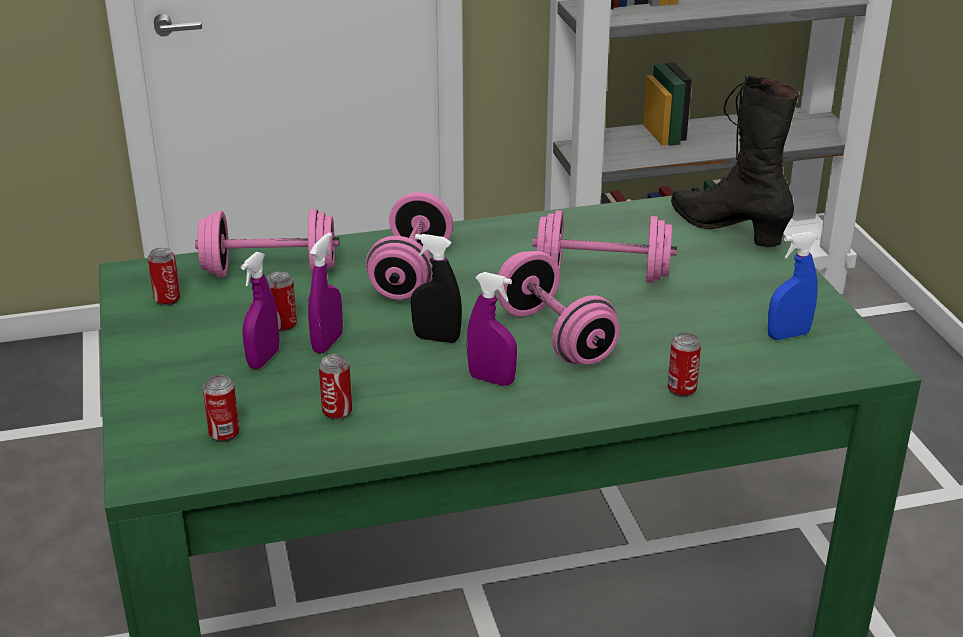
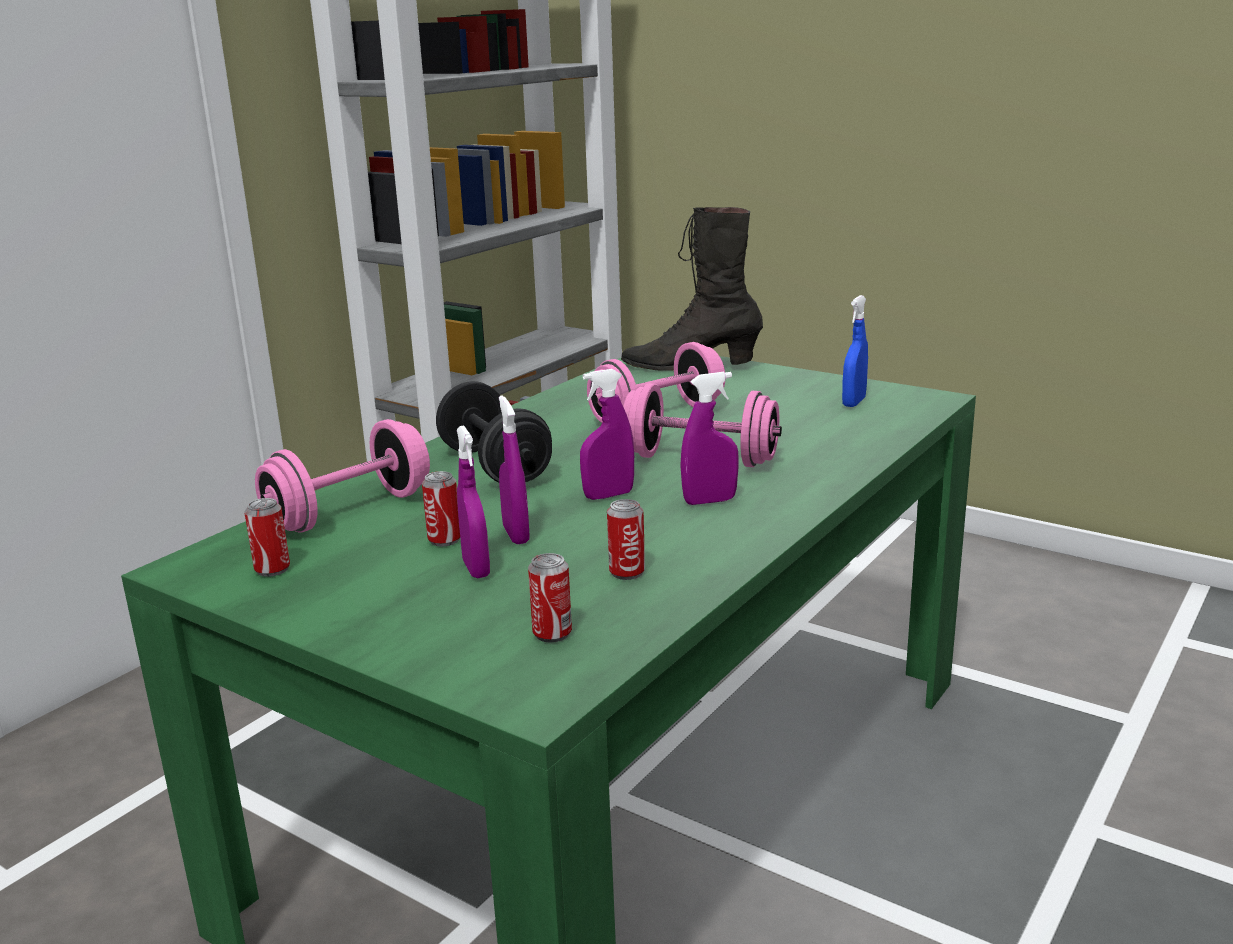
camera: 40 degrees left, 10 degrees down
(411, 273) = (495, 466): pink dumbbell -> black dumbbell
(436, 338) = (608, 495): black spray bottle -> purple spray bottle
(681, 389) = (854, 453): can -> none

